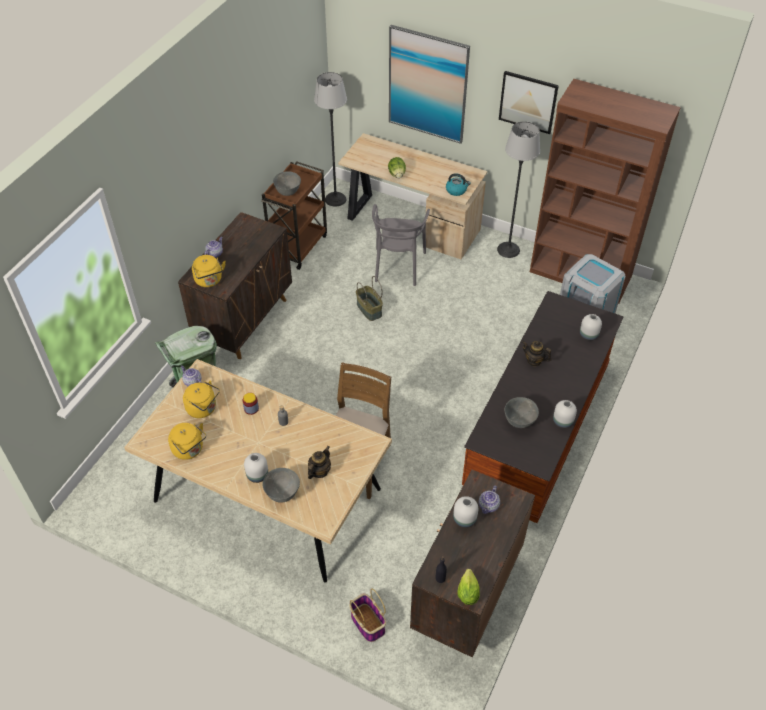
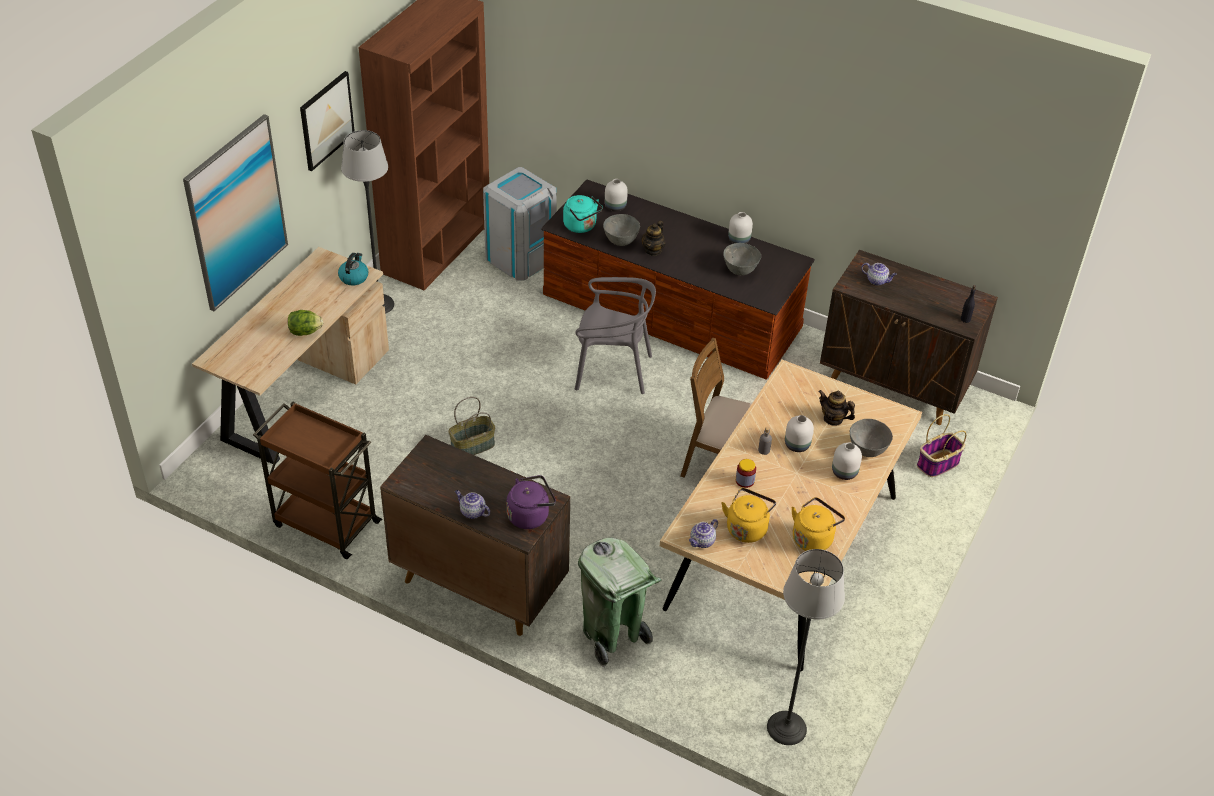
camera: 90 degrees left, 5 degrees down
(209, 281) = (530, 515): yellow kettle -> purple kettle
(287, 192) = (323, 446): grey bowl -> grey bowl (621, 241)
(335, 199) = (223, 478): floor lamp -> floor lamp (786, 728)
(398, 266) = (390, 413): grey chair -> grey chair (612, 370)
(464, 520) = (896, 298): white vase -> white vase (798, 445)
(467, 593) = (978, 302): lettuce -> none
(556, 314) = (581, 226): none -> turquoise kettle

